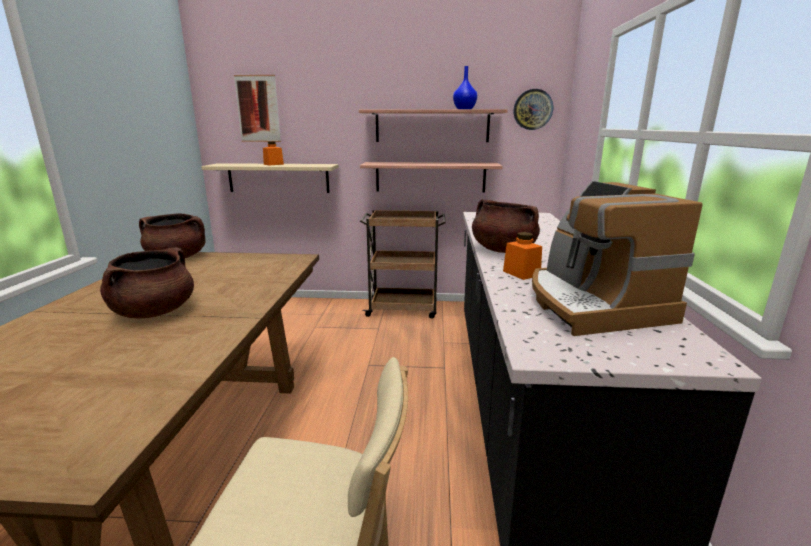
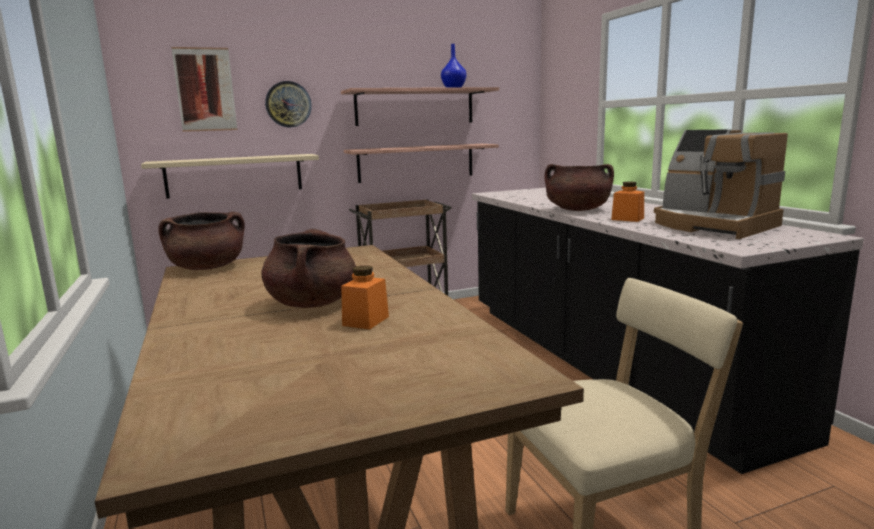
camera: 25 degrees left, 5 degrees down
(273, 164) = (234, 157): orange jar -> orange jar (366, 321)
(532, 109) = (509, 88): wall clock -> wall clock (288, 104)

